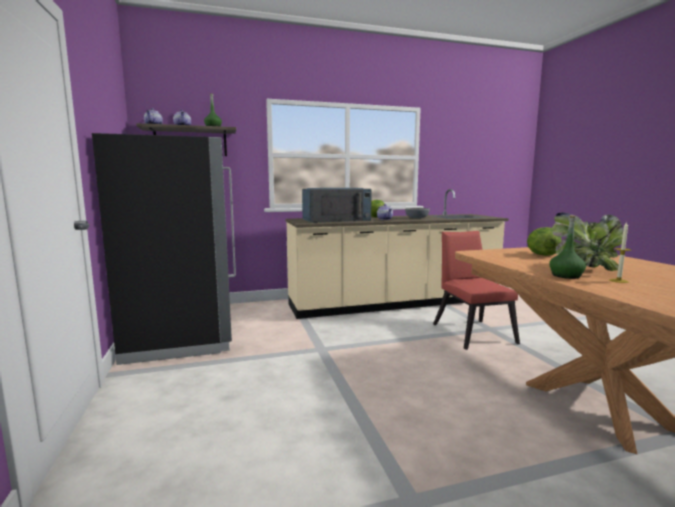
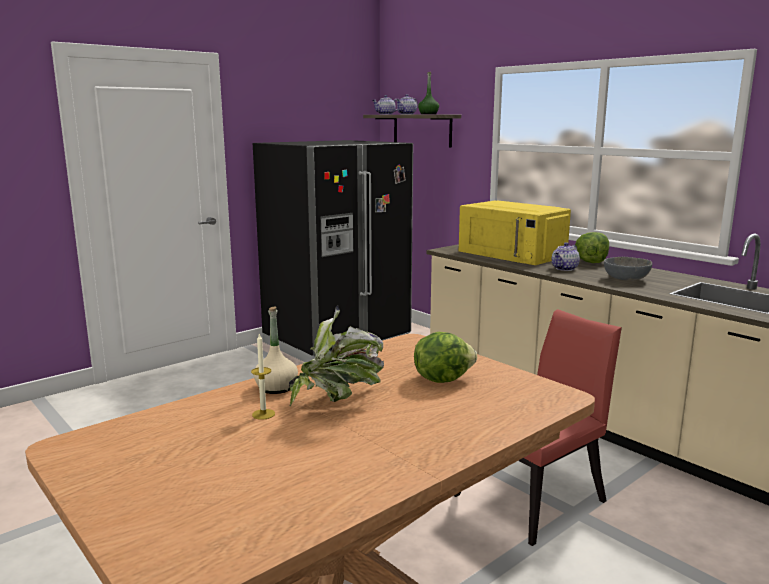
camera: 65 degrees right, 5 degrees up
(336, 219) = (512, 254): blue microwave -> yellow microwave
(566, 276) = (276, 387): green bottle -> beige bottle

